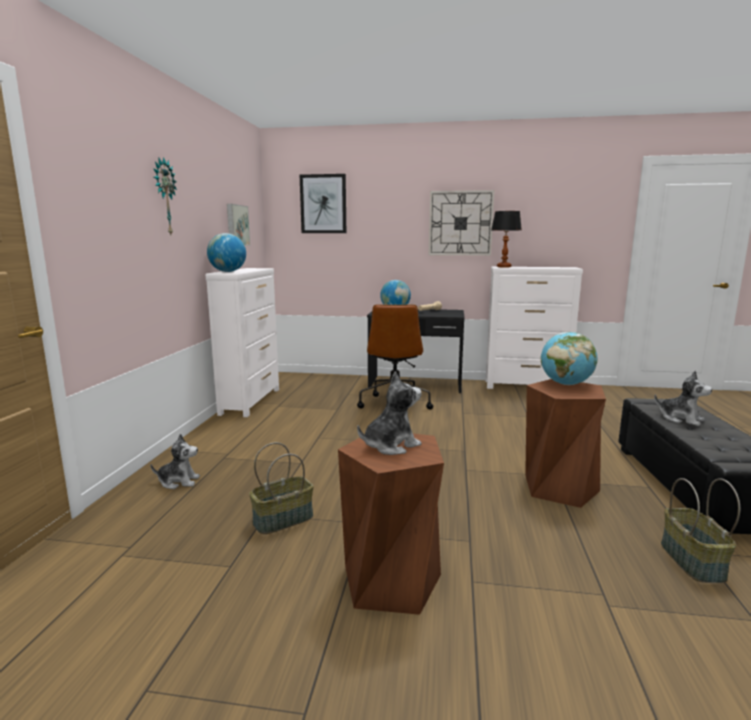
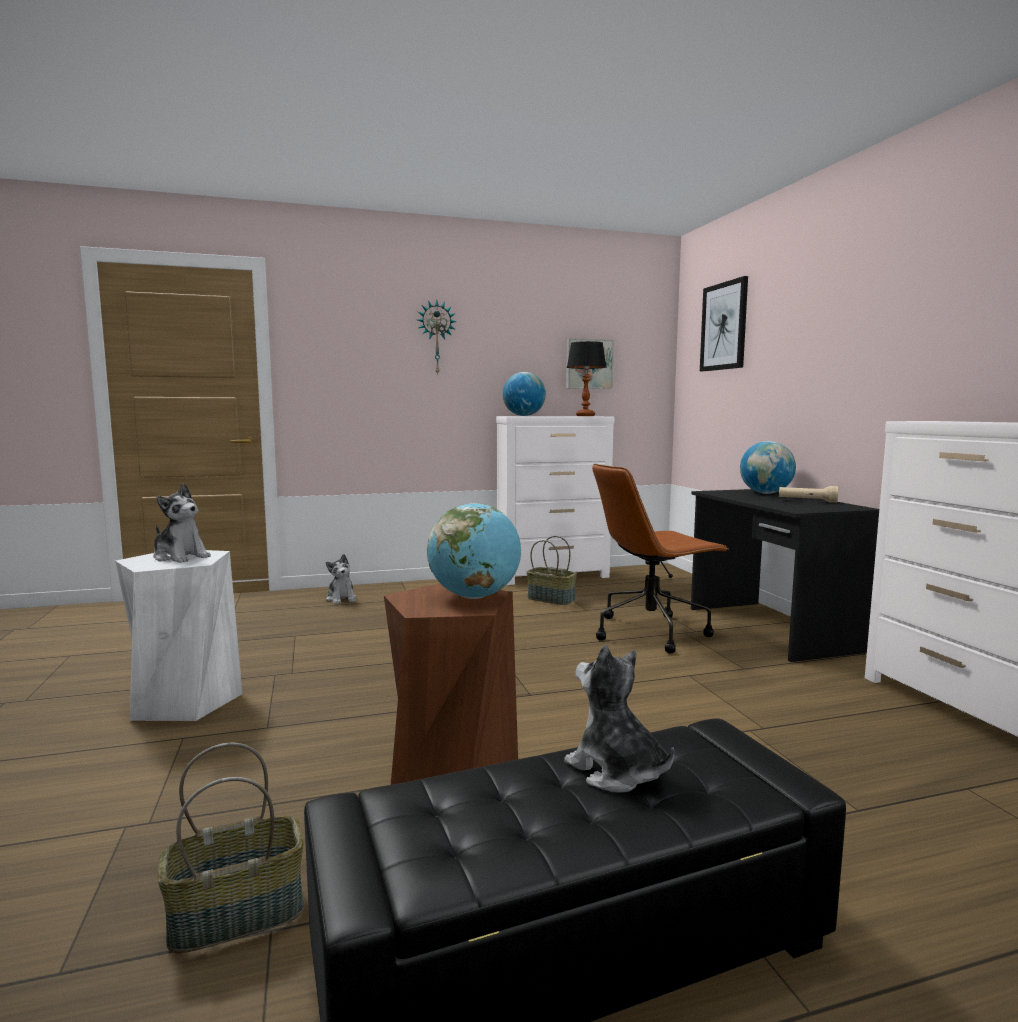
camera: 65 degrees right, 5 degrees down
(283, 519) = (288, 643): basket -> basket (552, 599)
(391, 581) = (185, 701): brown stool -> white stool
(460, 223) = (890, 334): wall clock -> none
(504, 267) = (929, 420): table lamp -> table lamp (585, 416)
(680, 419) = (615, 771): plush toy -> plush toy turned 120 degrees clockwise

